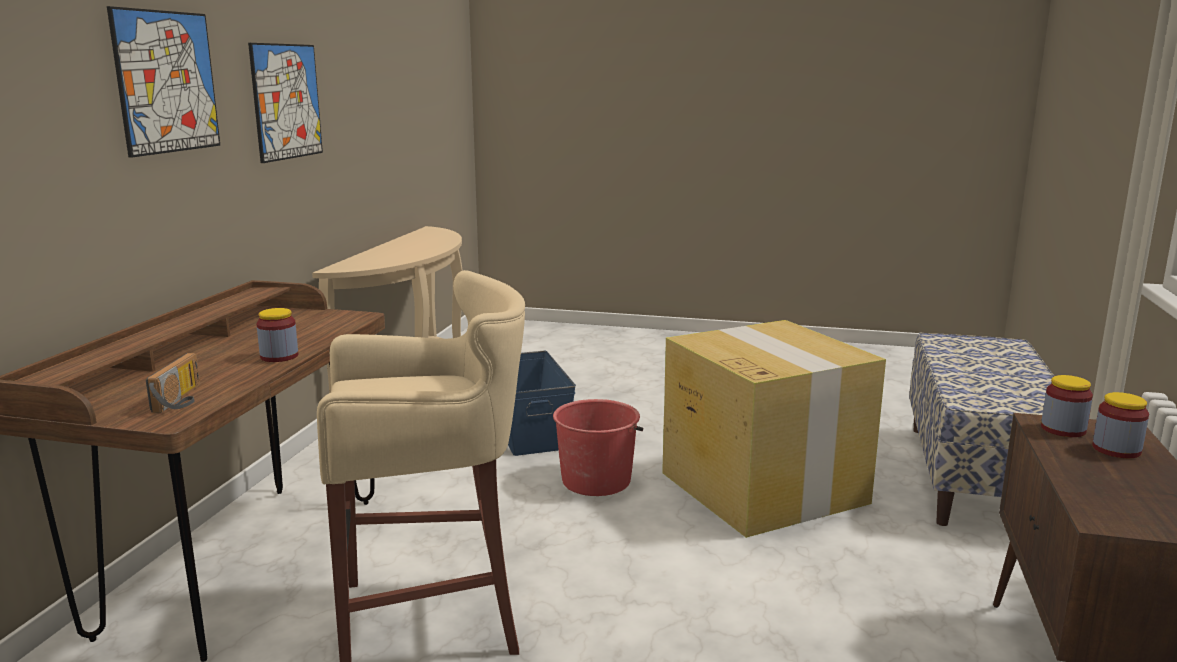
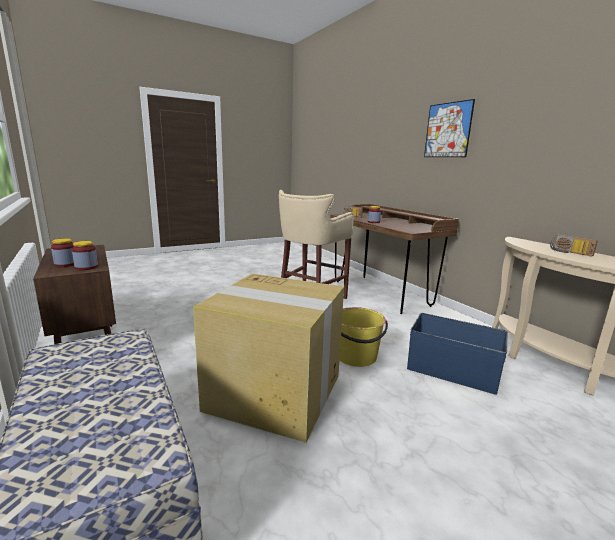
camera: 135 degrees right, 0 degrees up
(287, 101) = (526, 137): picture -> none
(400, 251) = (569, 252): none -> radio
(596, 480) = (356, 356): red bucket -> yellow bucket

